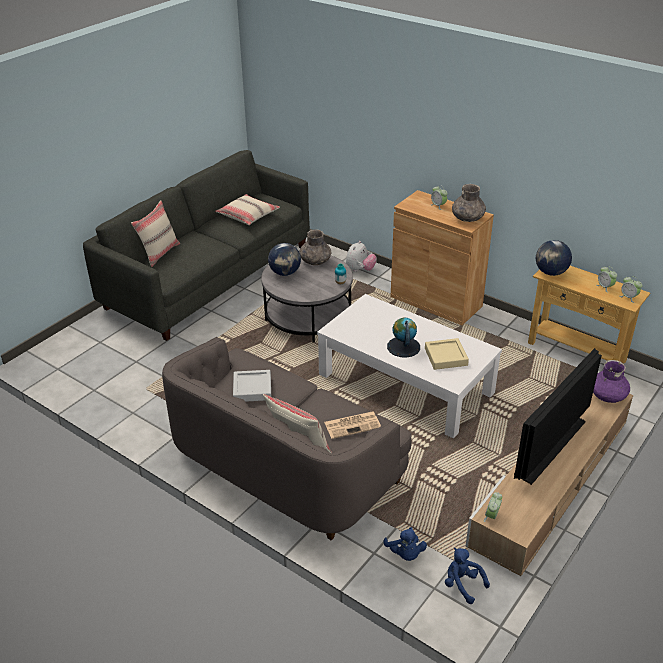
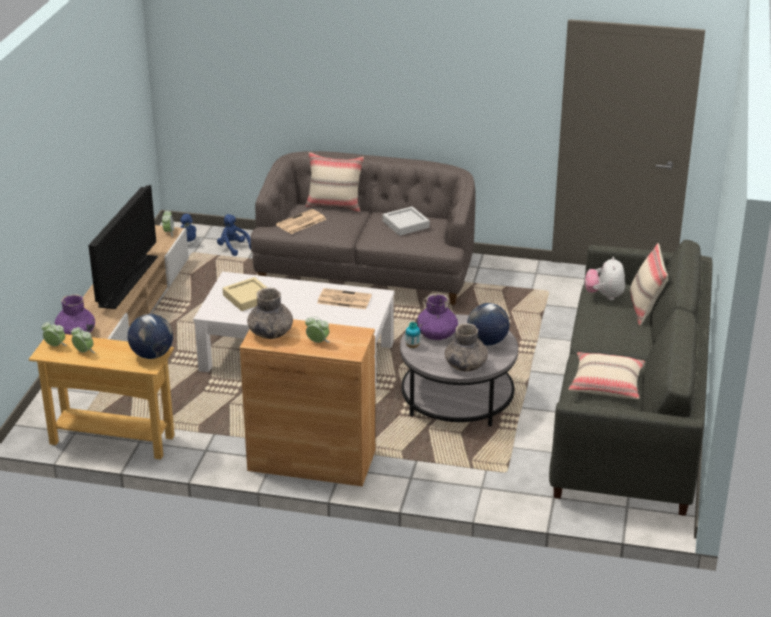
camera: 155 degrees right, 5 degrees down
(315, 287) = (436, 334): none -> purple vase
(360, 270) = (444, 481): plush toy -> plush toy (604, 296)
(365, 333) = (343, 299): none -> newspaper
(403, 347) = (296, 296): globe -> none

